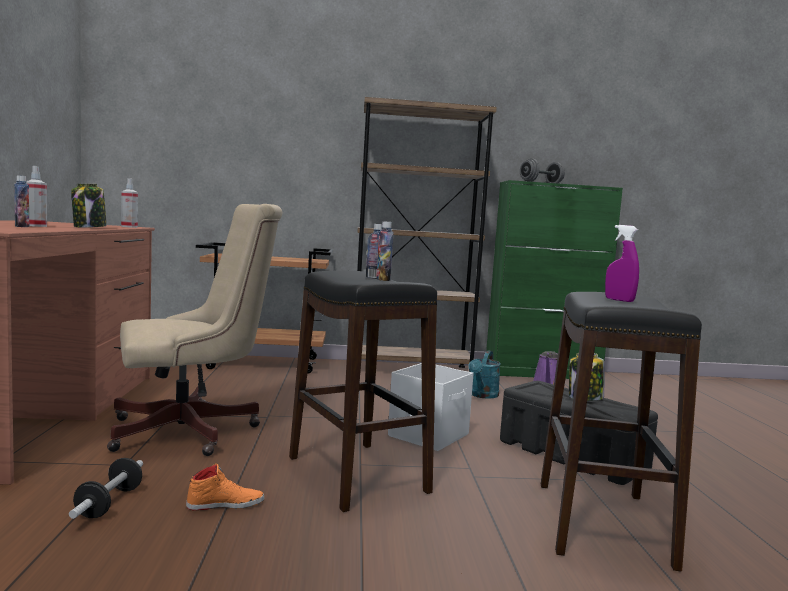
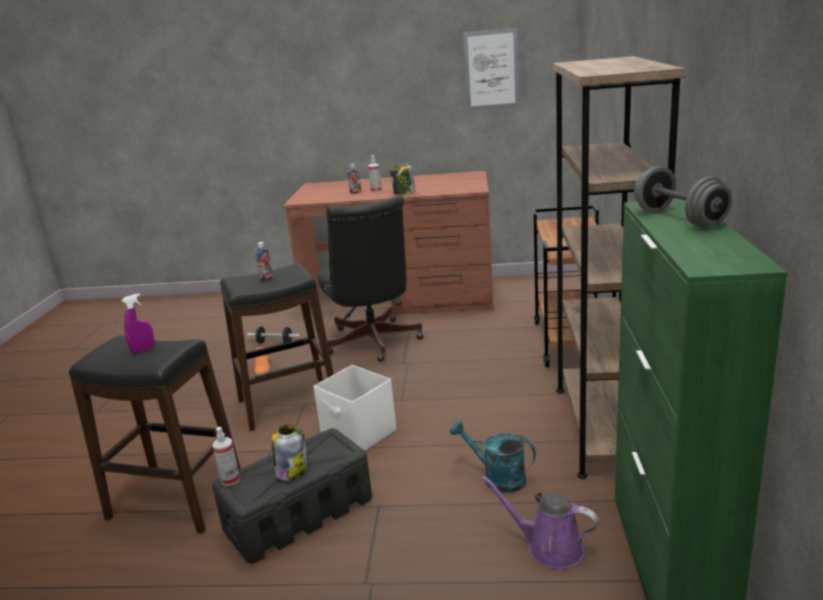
camera: 100 degrees right, 15 degrees up
(31, 88) = (491, 69): none -> picture
(129, 227) = (459, 191): spray bottle -> spray bottle (230, 480)
(193, 431) = (373, 344): beige office chair -> black office chair
(383, 279) = (236, 280): bottle -> none

